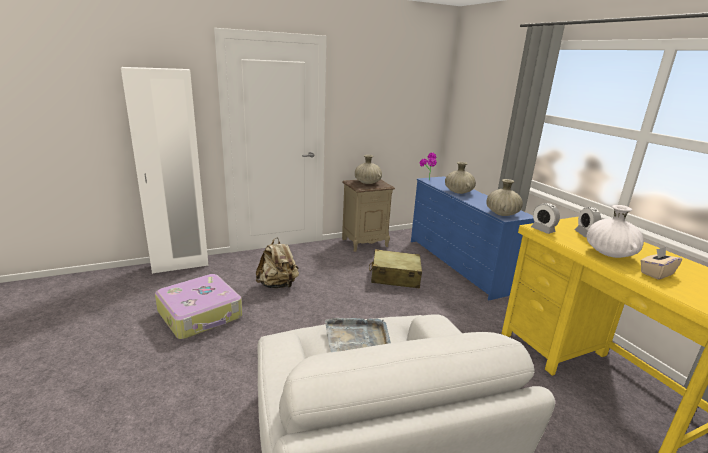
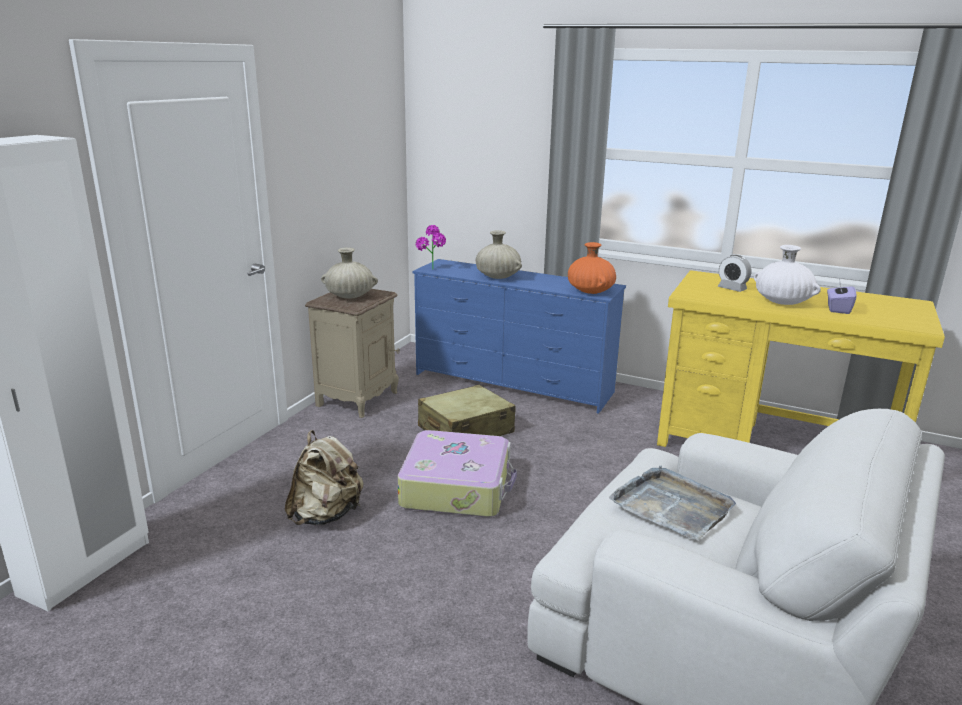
camera: 40 degrees left, 0 degrees up
(201, 315) = (273, 621): suitcase -> suitcase (457, 487)
(502, 214) = (590, 291): beige vase -> orange vase
(542, 230) = (697, 295): alarm clock -> none
(656, 273) = (838, 309): beige tissue box -> purple tissue box

